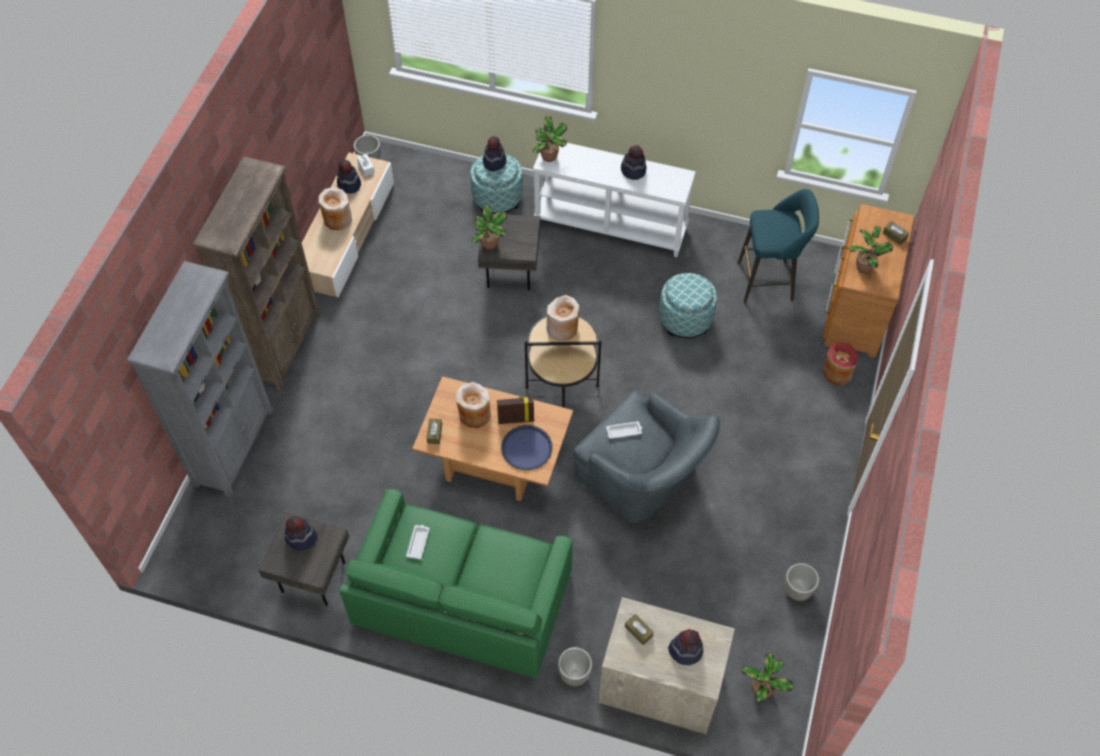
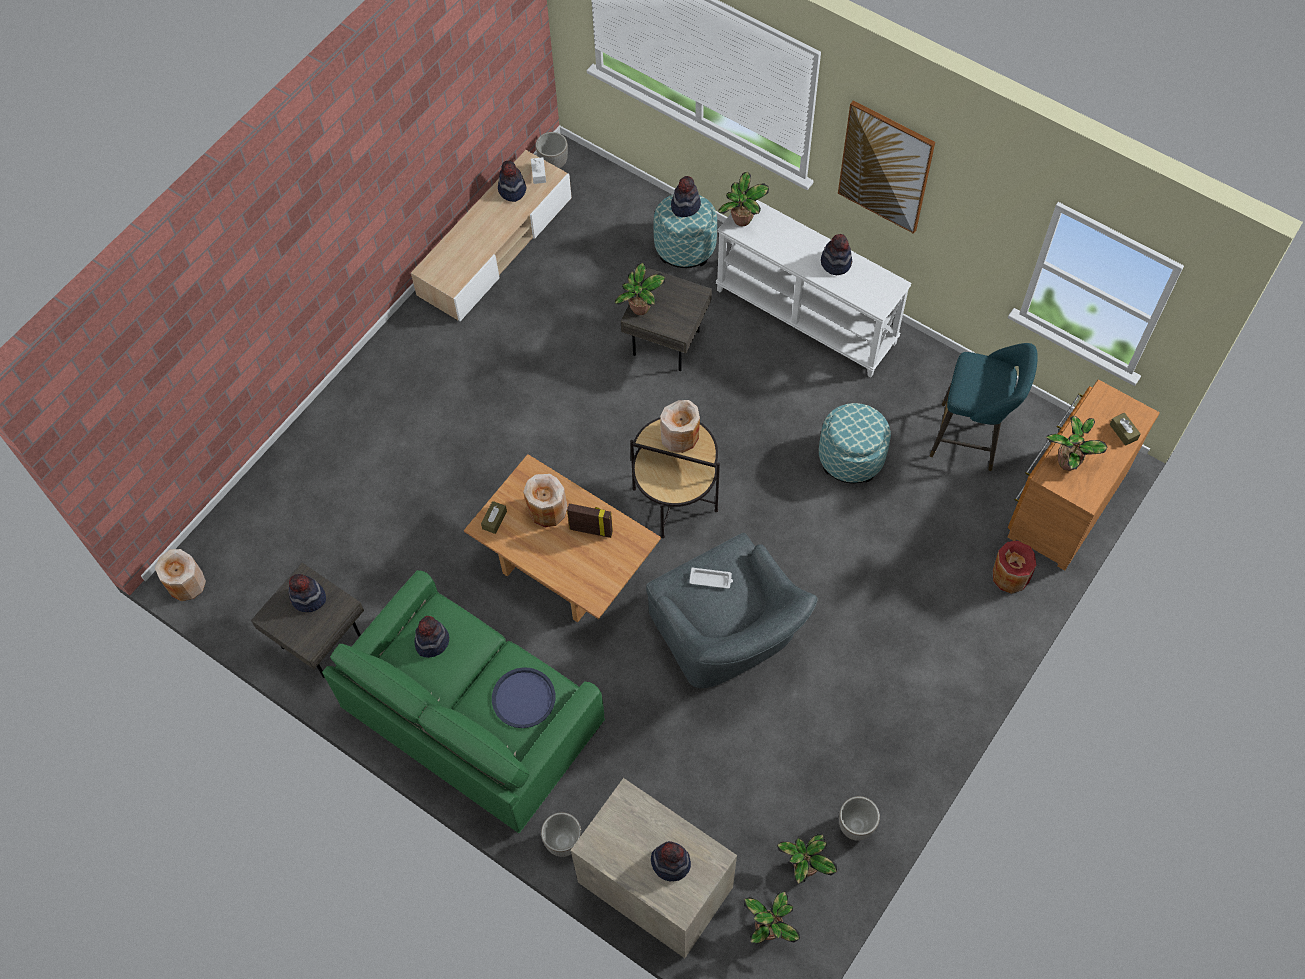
camera: 20 degrees right, 5 degrees up
(234, 446) = (288, 466): grey bookcase -> none
(284, 345) = (381, 362): brown bookcase -> none
(337, 219) = (484, 229): beige vase -> beige vase (186, 583)
(418, 542) = (432, 641): white tray -> hat
(526, 448) = (591, 567): blue tray -> blue tray (523, 698)
(638, 631) = (626, 824): brown tissue box -> none
(660, 81) = (885, 167): none -> picture
(770, 634) = (804, 867): none -> potted plant

